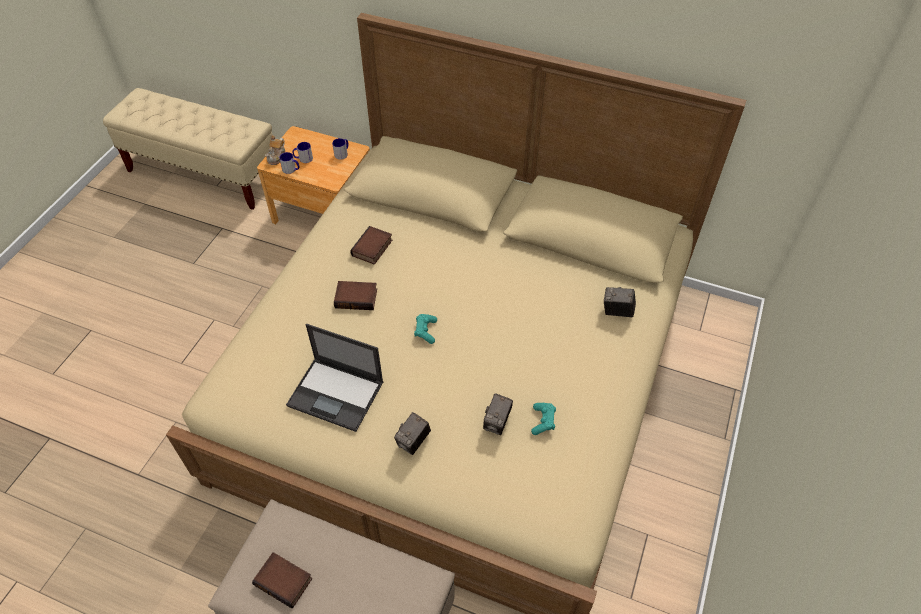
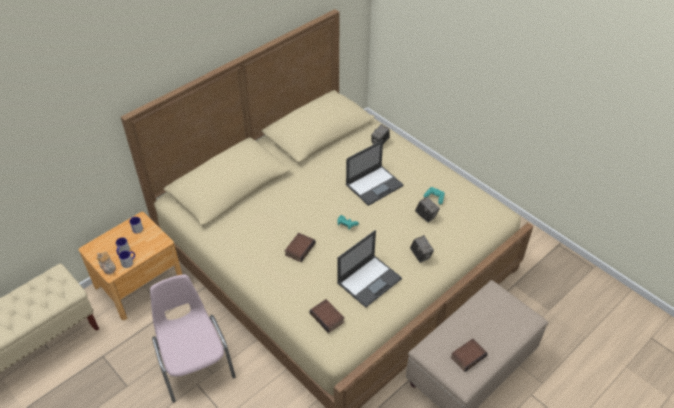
camera: 65 degrees left, 5 degrees down
(242, 304) = (194, 361): none -> pink chair
(372, 249) = (262, 228): book -> book (328, 317)
(522, 336) = (374, 185): none -> laptop

